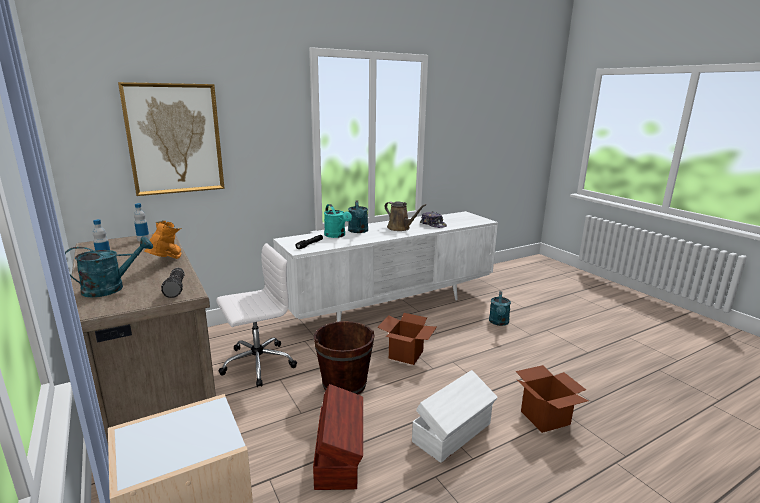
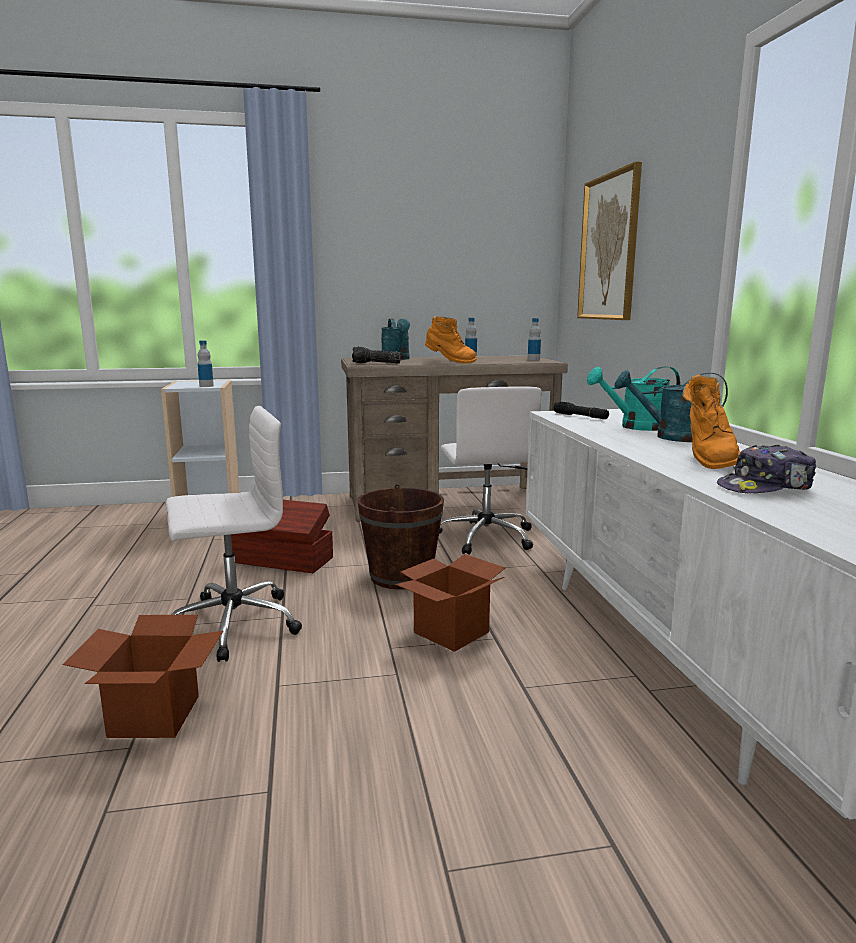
camera: 110 degrees right, 5 degrees down
(211, 414) = (206, 386): none -> bottle
(400, 228) = (707, 460): brown watering can -> orange boot
(453, 433) = (231, 625): white storage box -> white office chair
(499, 322) = (554, 823): turquoise watering can -> none

